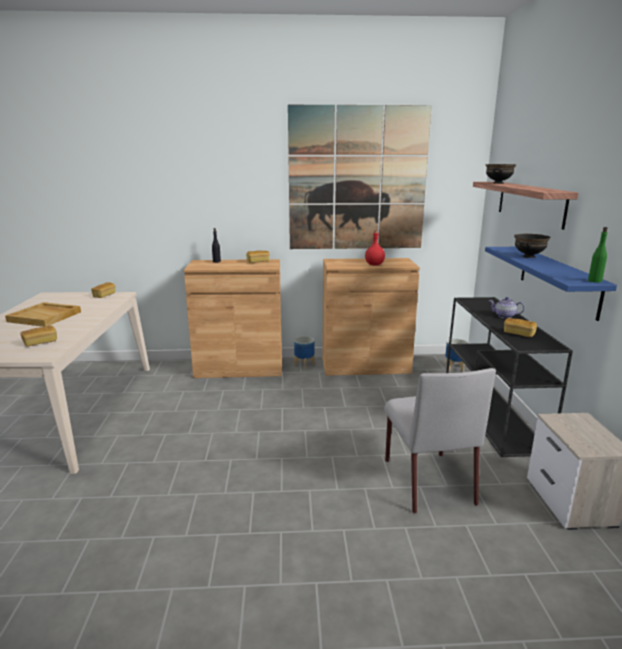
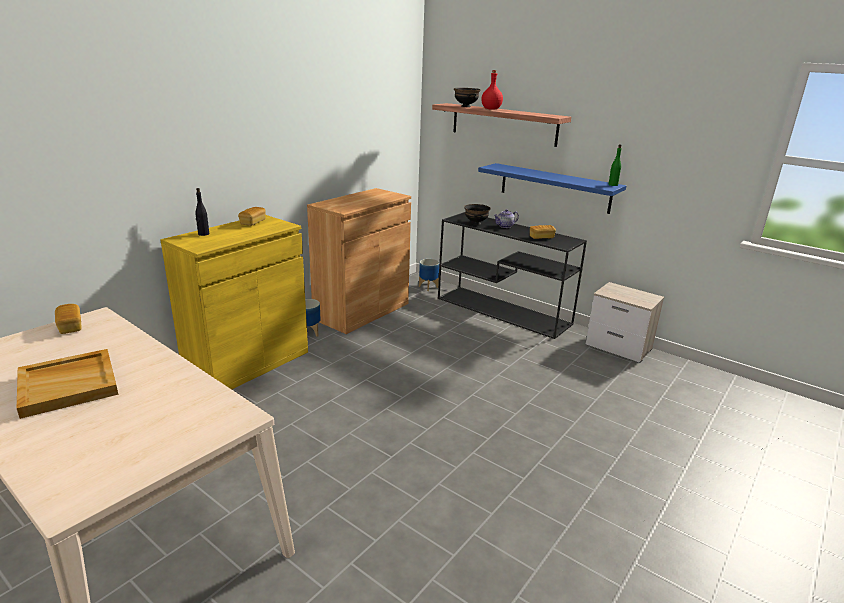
camera: 50 degrees left, 5 degrees up
(40, 343) = (183, 411): bread -> none
(239, 368) = (248, 363): brown cabinet -> yellow cabinet
(357, 179) = (328, 107): picture -> none
(374, 264) = (371, 201): red bottle -> red bottle (491, 109)
(427, 480) = (548, 375): grey chair -> none
(529, 256) = (530, 172): black bowl -> black bowl (476, 223)

